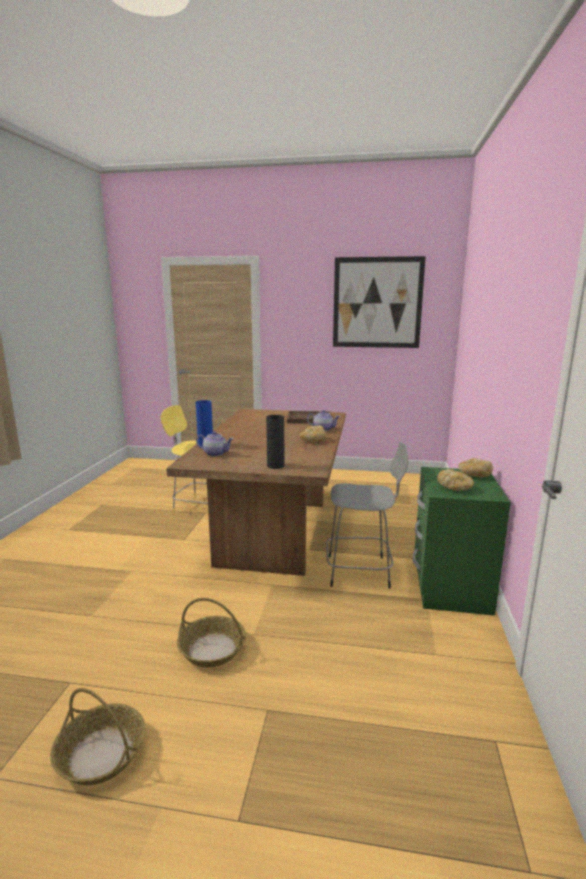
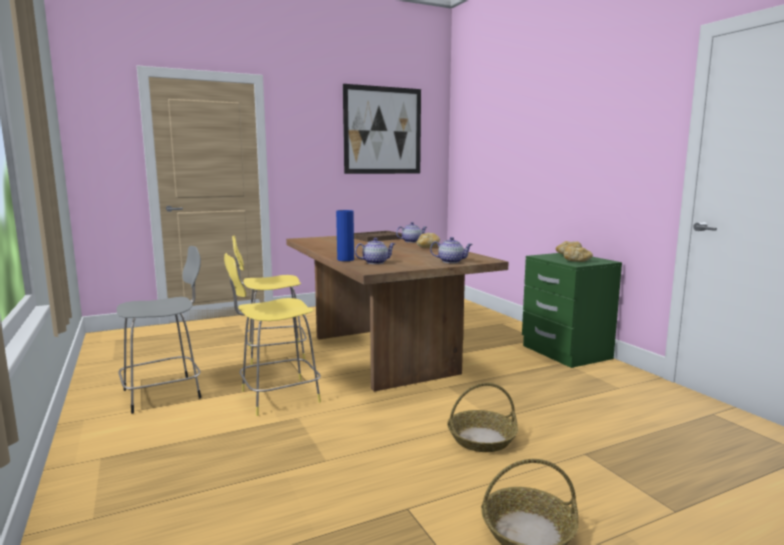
camera: 35 degrees left, 5 degrees down
(146, 547) = (276, 397): none -> yellow stool
(275, 466) = (451, 261): black vase -> teapot
(361, 571) = (496, 360): grey stool -> grey stool (165, 393)

